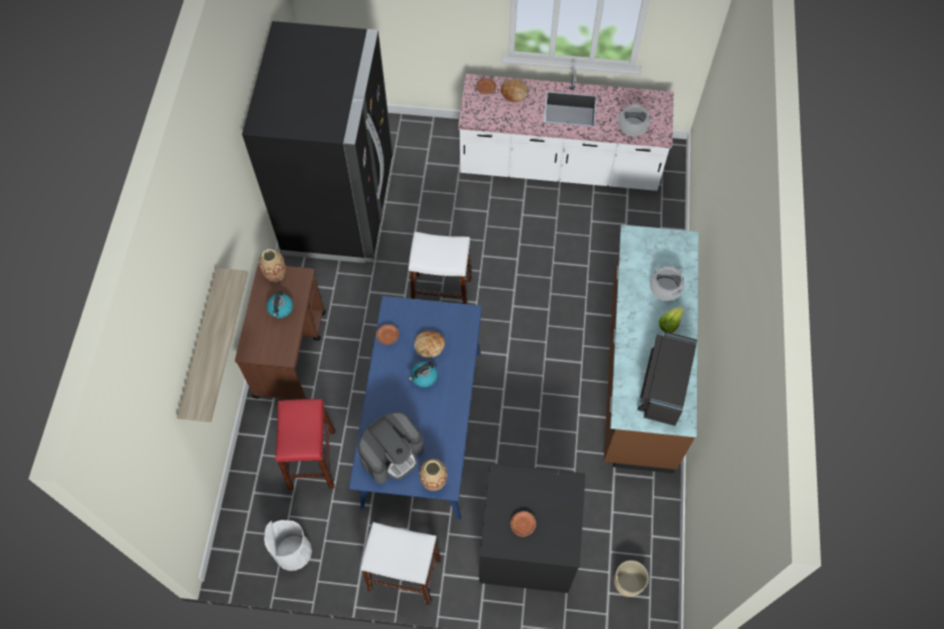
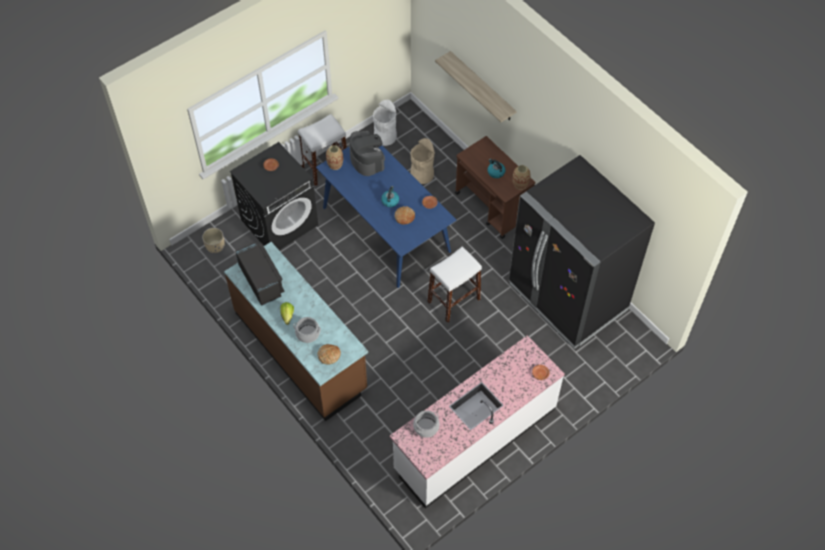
camera: 135 degrees right, 5 degrees down
(312, 459) = (422, 174): red stool -> beige trash can
(392, 453) = (367, 159): coffee machine -> coffee machine turned 150 degrees clockwise
(514, 92) = (521, 386): bread -> bread (329, 355)

